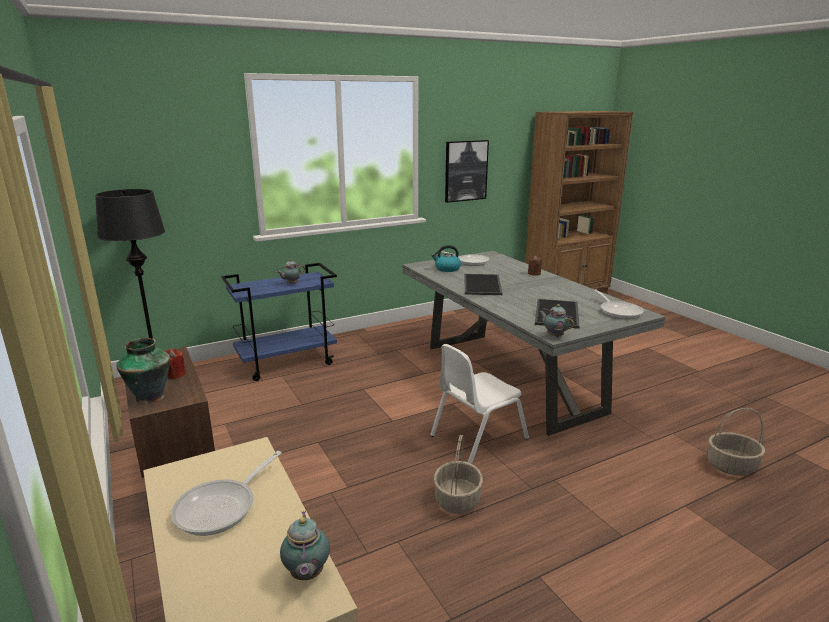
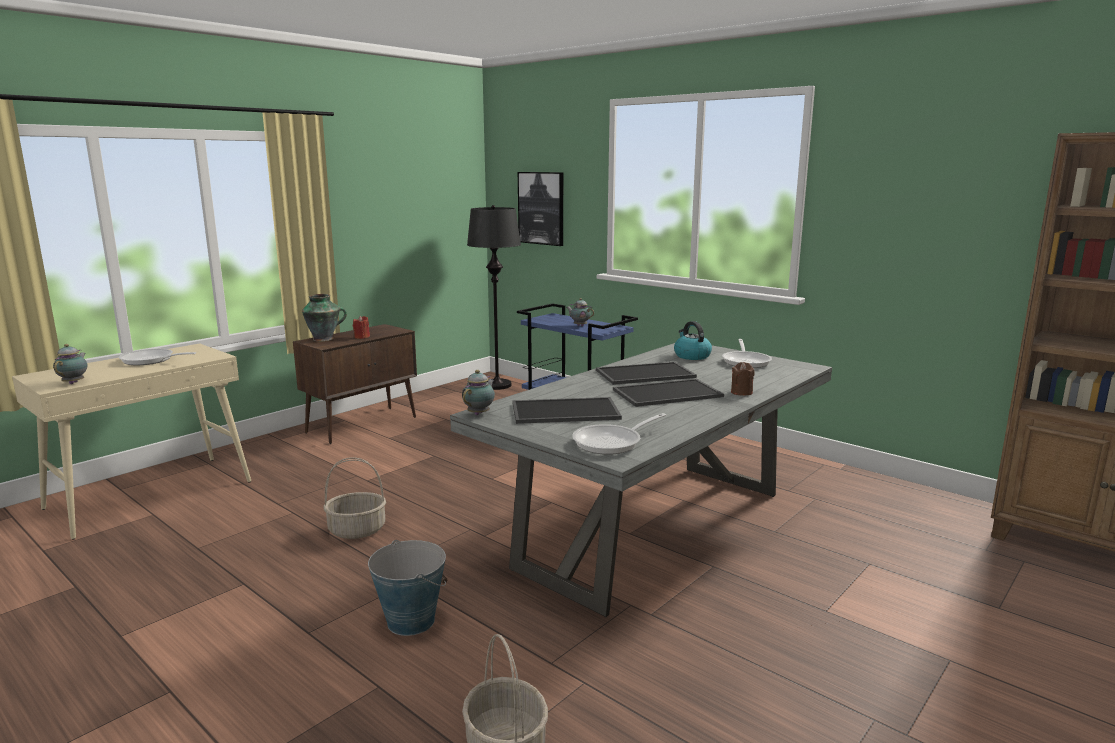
camera: 70 degrees right, 5 degrees down
(306, 575) = (74, 382): teapot -> teapot turned 120 degrees clockwise
(465, 171) = (890, 236): picture -> picture (541, 208)
(477, 437) = (483, 526): white chair -> none
(527, 286) = (667, 393): none -> tray
(609, 485) = (411, 621): none -> bucket

